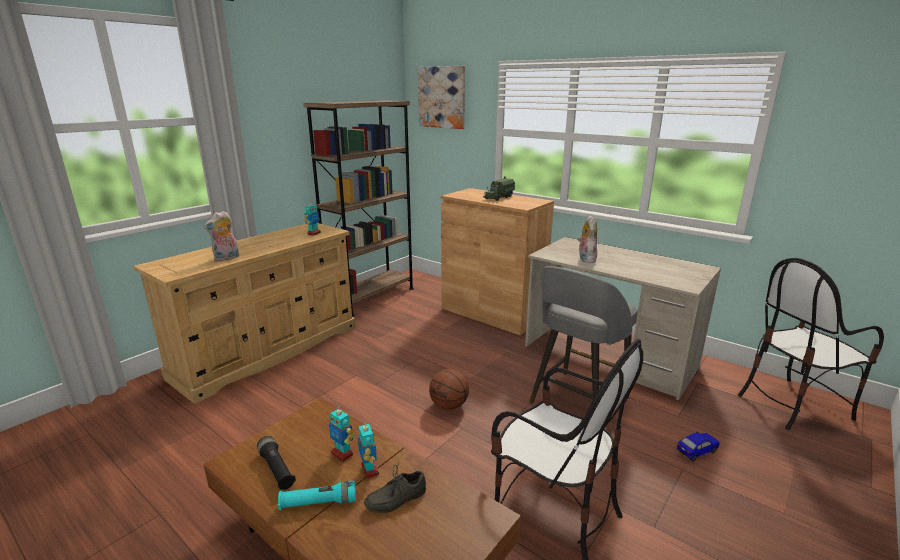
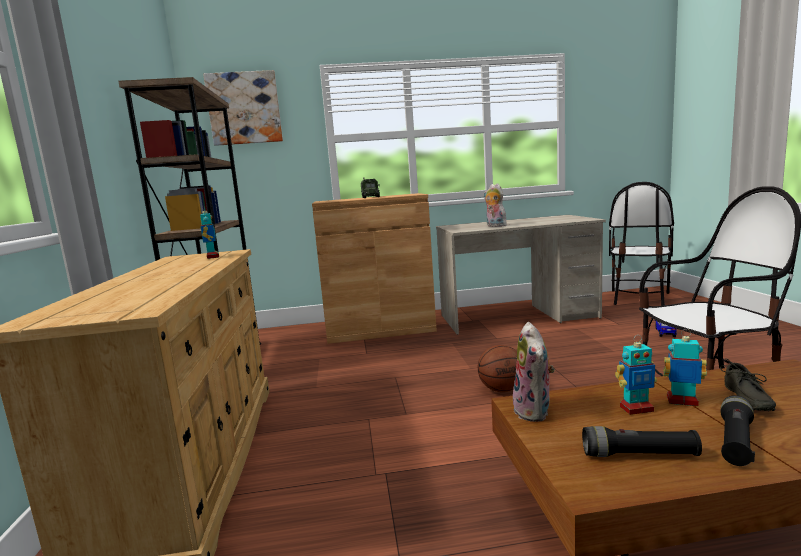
camera: 45 degrees left, 10 degrees down
(226, 258) = (169, 286): plush toy -> plush toy (535, 412)
(319, 503) = (735, 441): turquoise flashlight -> black flashlight
(577, 401) = (563, 344): grey stool -> none

